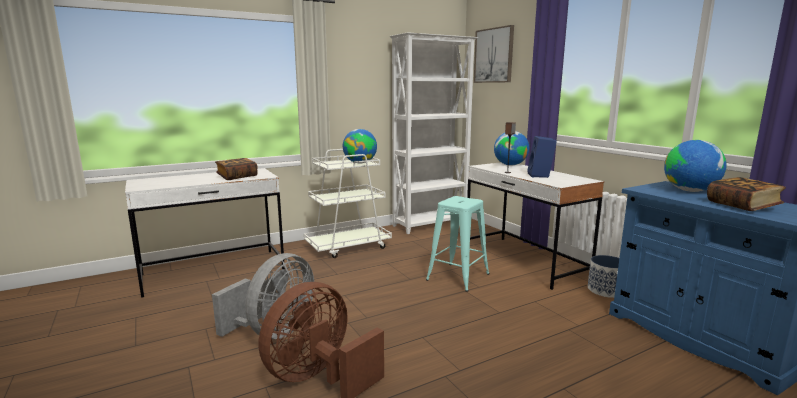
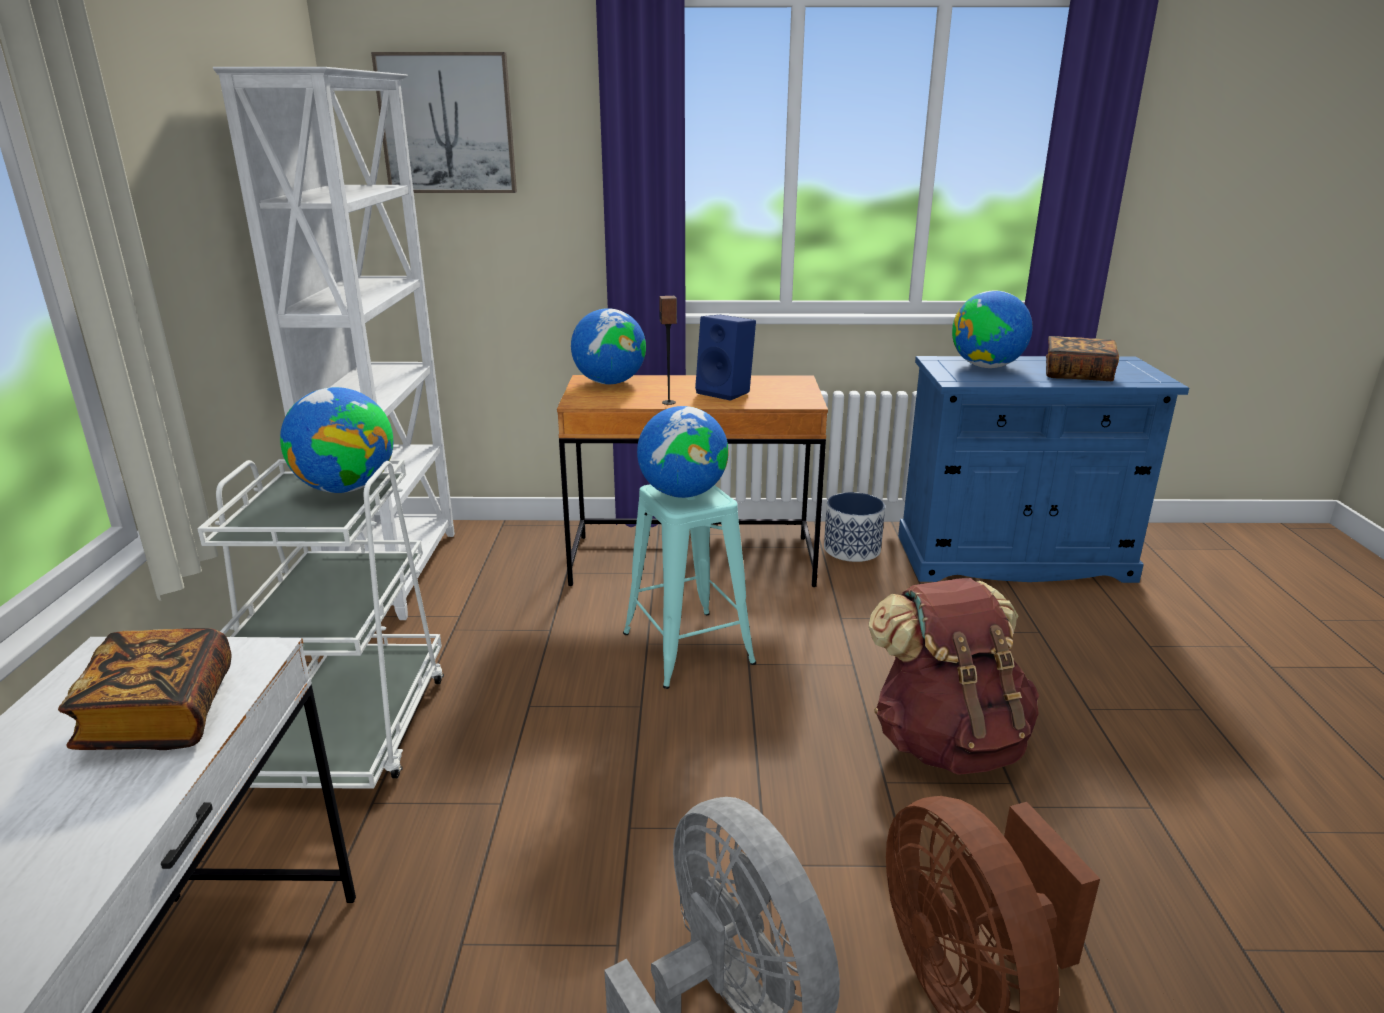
camera: 60 degrees left, 10 degrees up
(459, 200) = (682, 493): none -> globe
(471, 347) = (947, 741): none -> brown backpack
(523, 261) = (693, 561): white desk -> brown desk

